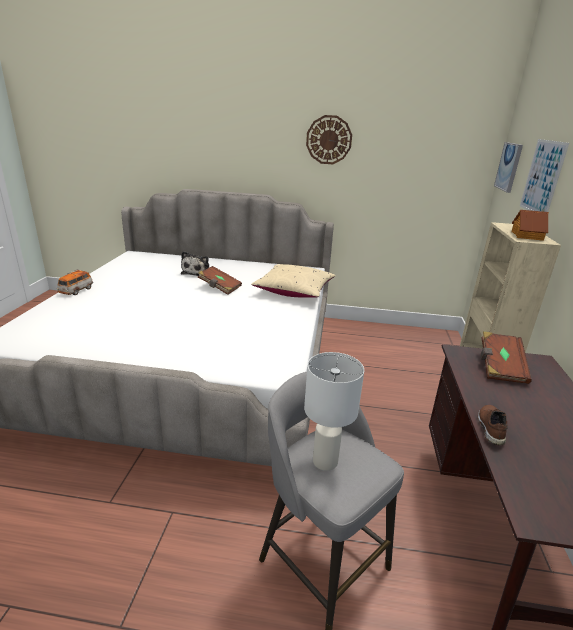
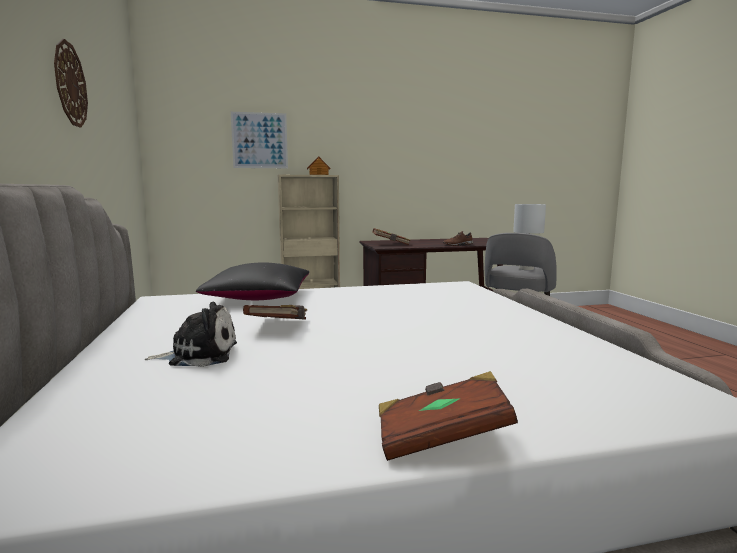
camera: 110 degrees left, 15 degrees down
(76, 291) = (441, 439): toy car -> brown book
(294, 291) = (259, 297): beige pillow -> black pillow
(509, 167) = (176, 138): picture -> none

